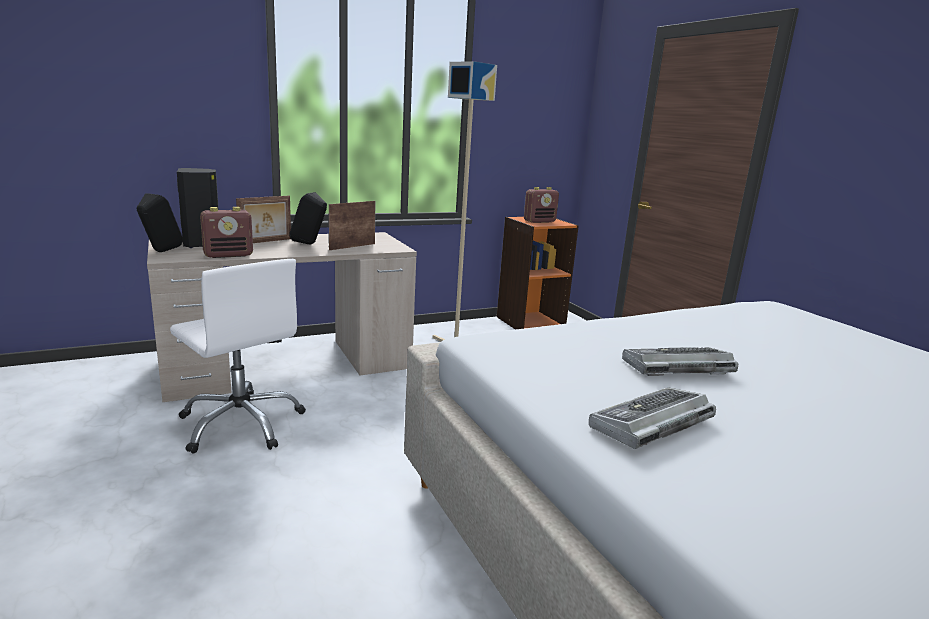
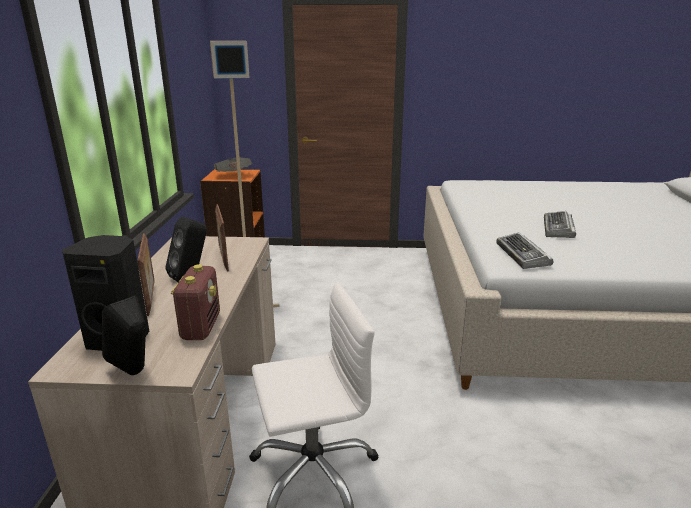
camera: 60 degrees left, 5 degrees up
(539, 221) = (234, 175): radio -> newspaper
(650, 425) = (633, 254): keyboard -> keyboard (523, 256)

